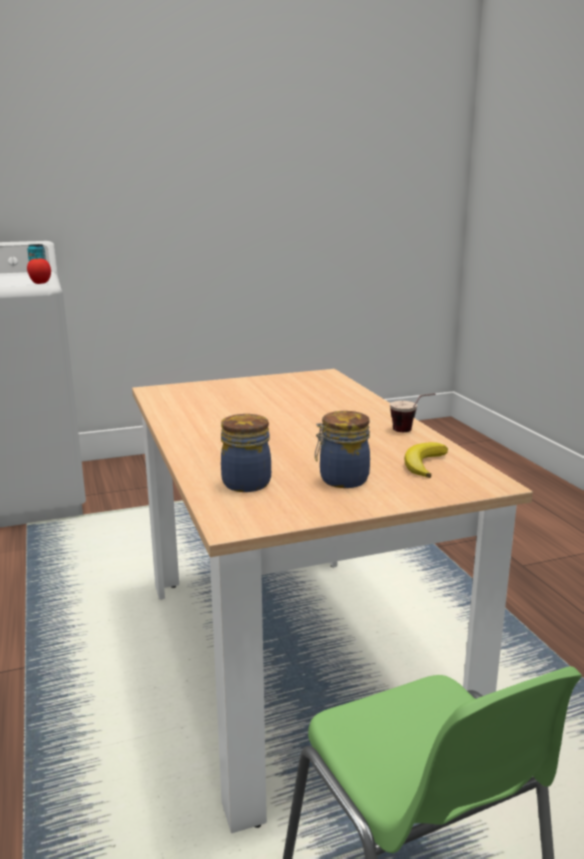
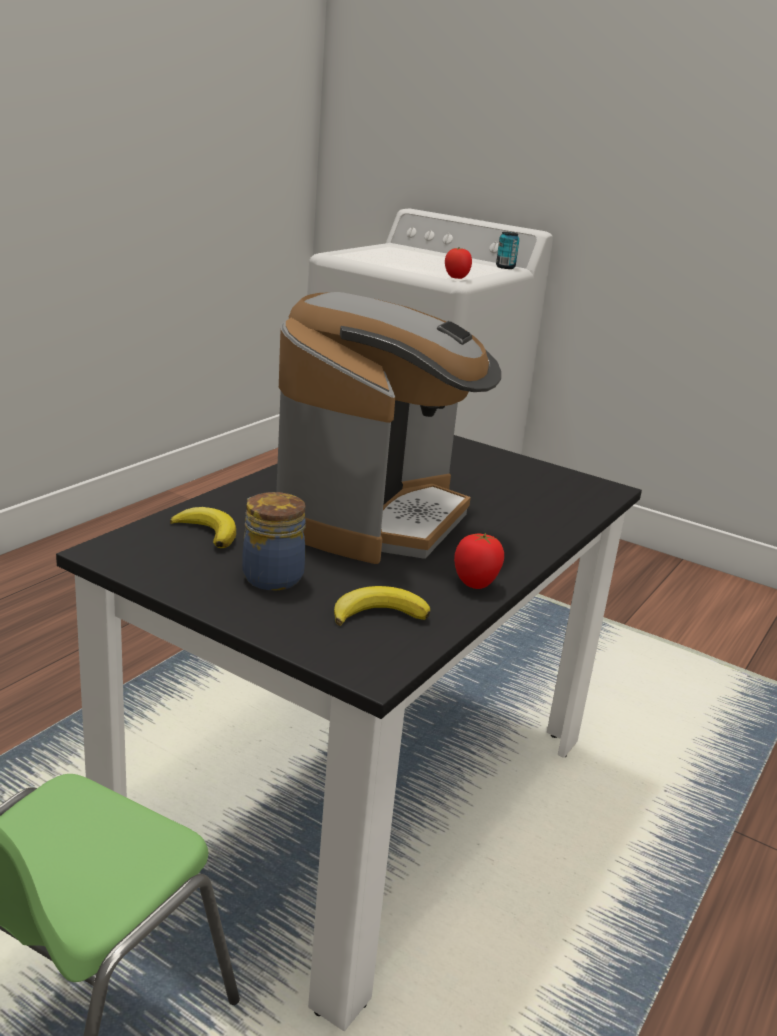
camera: 50 degrees right, 5 degrees up
(246, 482) = (208, 532): jar -> banana
(288, 431) = (374, 517): none -> coffee machine
(292, 659) = (361, 797): beige dining table -> black dining table
(411, 432) = (475, 585): cup -> tomato

